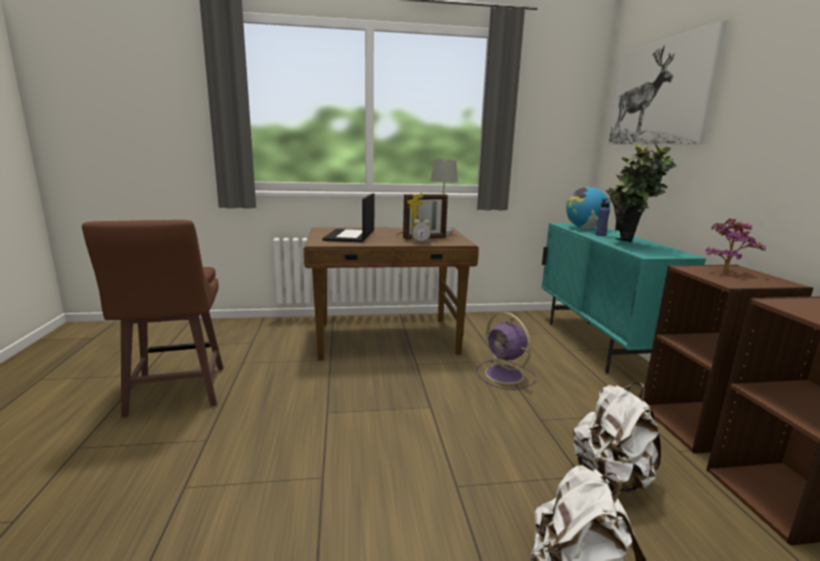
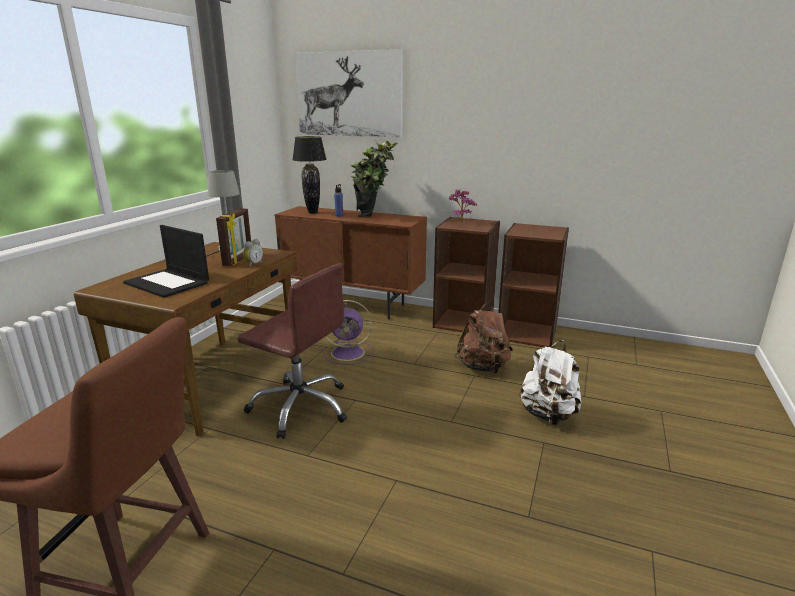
camera: 60 degrees left, 5 degrees up
(391, 384) = (300, 407): none -> brown office chair
(584, 228) = (313, 213): globe -> black table lamp
(597, 345) = (353, 305): turquoise cabinet -> brown cabinet
(610, 479) = (483, 368): white backpack -> brown backpack

